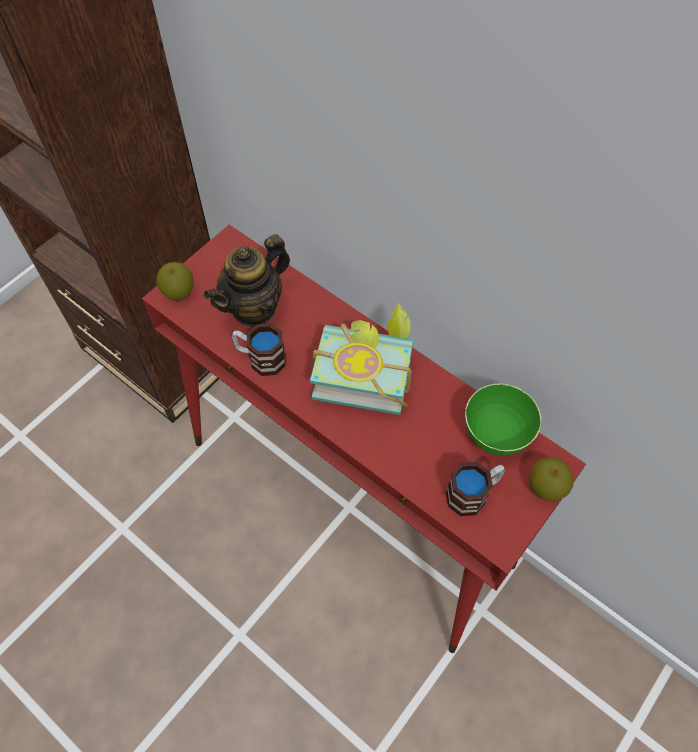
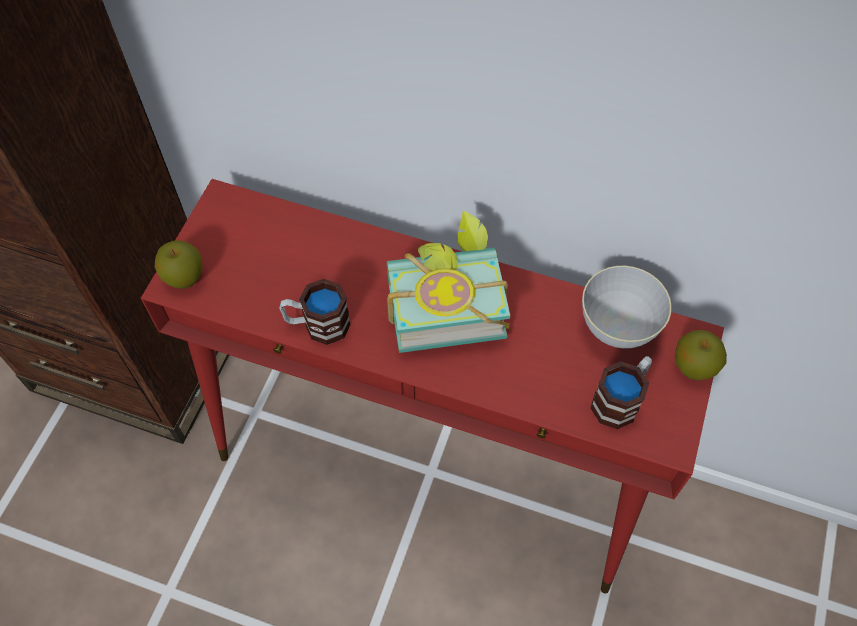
camera: 20 degrees left, 0 degrees up
(254, 307) = (285, 267): teapot -> none
(496, 435) = (618, 326): green bowl -> grey bowl

